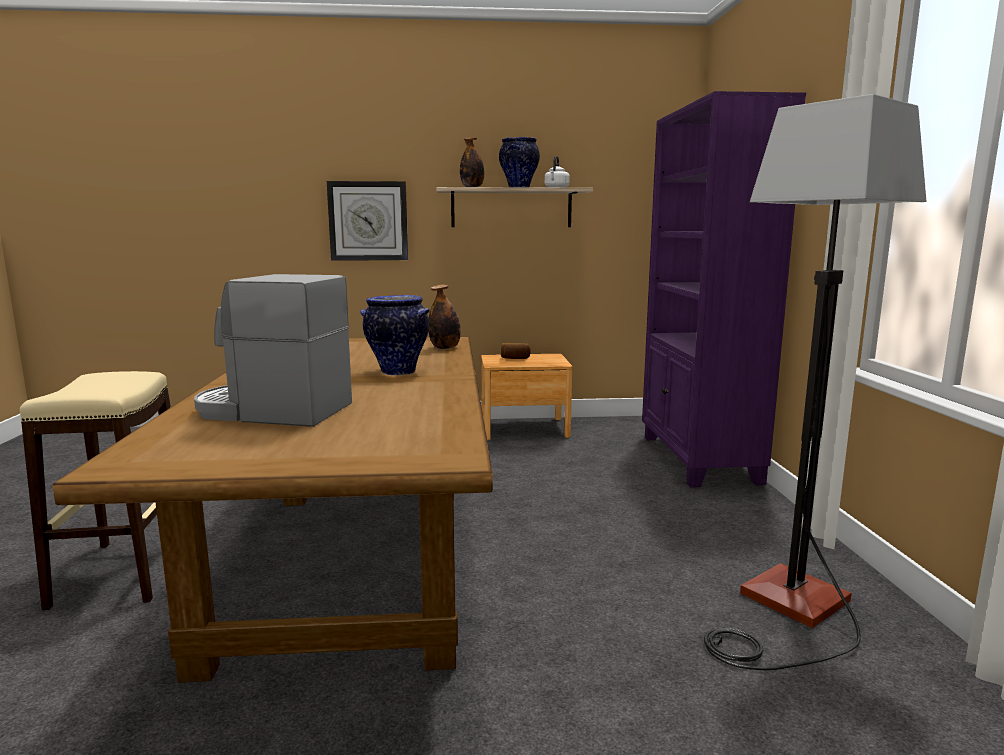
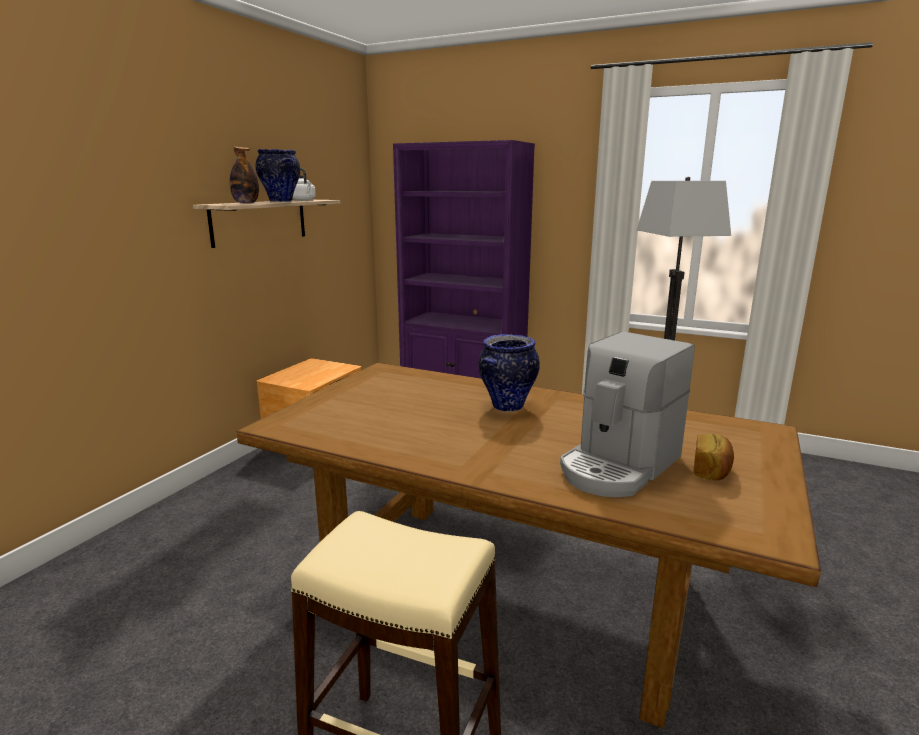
camera: 60 degrees left, 5 degrees up
(368, 221) = (122, 251): wall clock -> none
(445, 348) = (422, 377): bottle -> none
(515, 358) = (298, 374): bread -> bread (711, 470)

